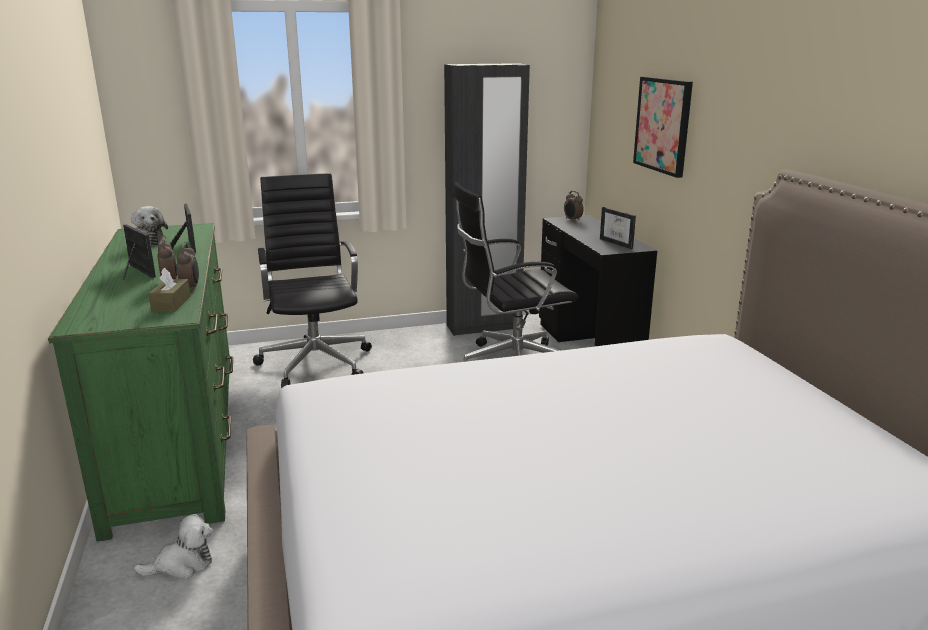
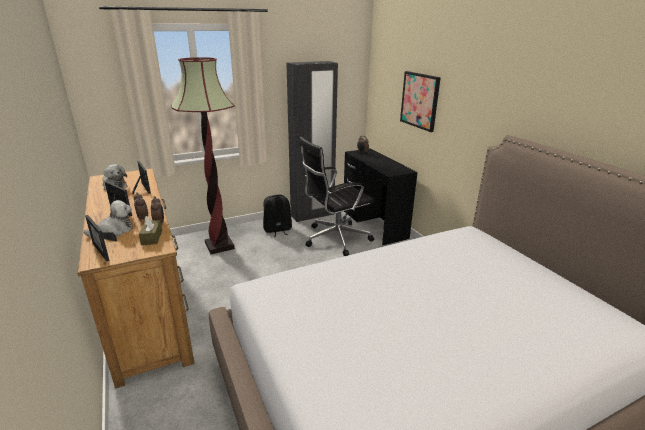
camera: 10 degrees left, 5 degrees up
(177, 436) = (147, 306): green dresser -> brown dresser
(182, 564) = (176, 398): plush toy -> plush toy (114, 230)
(315, 362) = (219, 246): black office chair -> floor lamp
(417, 345) = (277, 230): none -> black backpack
(620, 243) = (395, 168): picture frame -> picture frame (106, 250)

